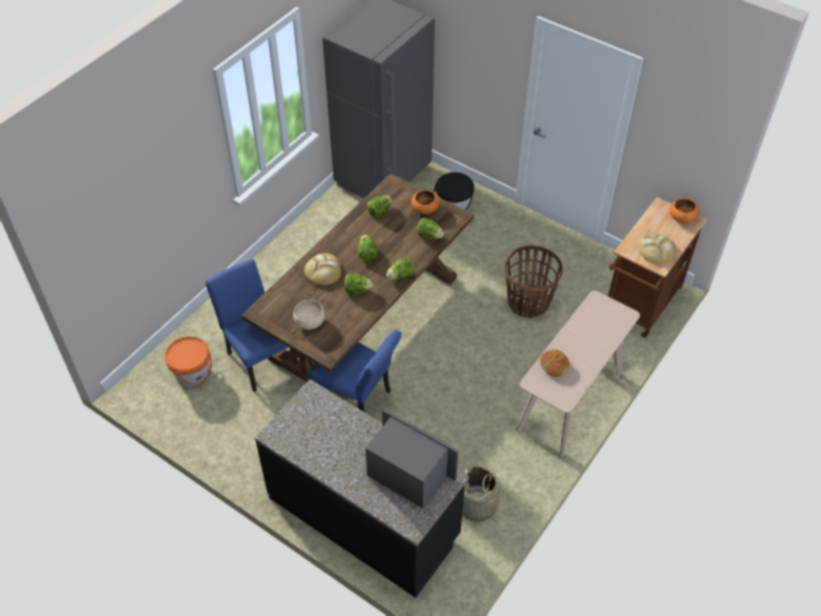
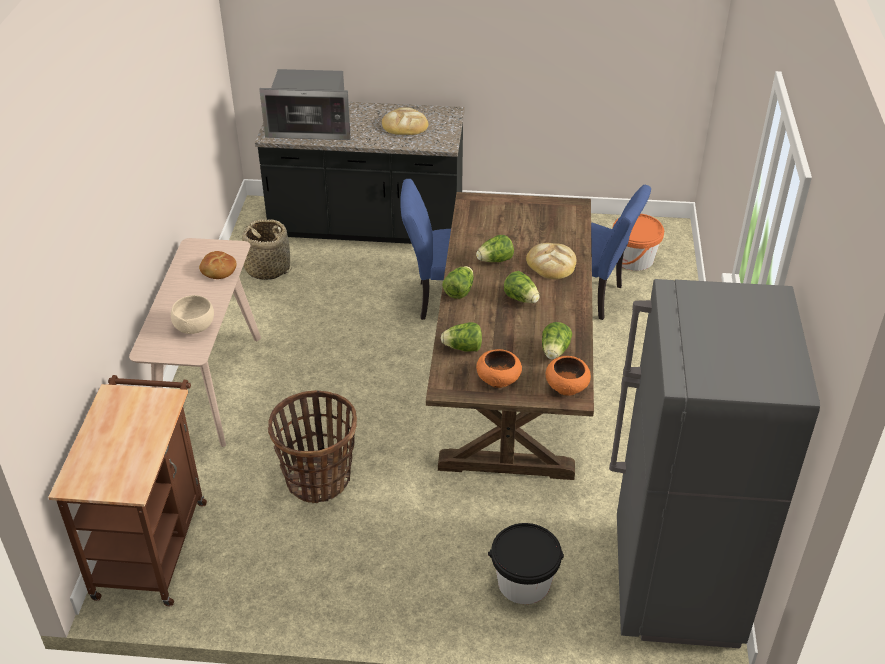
camera: 150 degrees right, 10 degrees down
(310, 322) = (515, 217): beige bowl -> beige bowl (194, 327)
(656, 250) = (123, 414): bread -> bread (404, 125)
(681, 217) = (92, 482): orange bowl -> orange bowl (567, 386)

